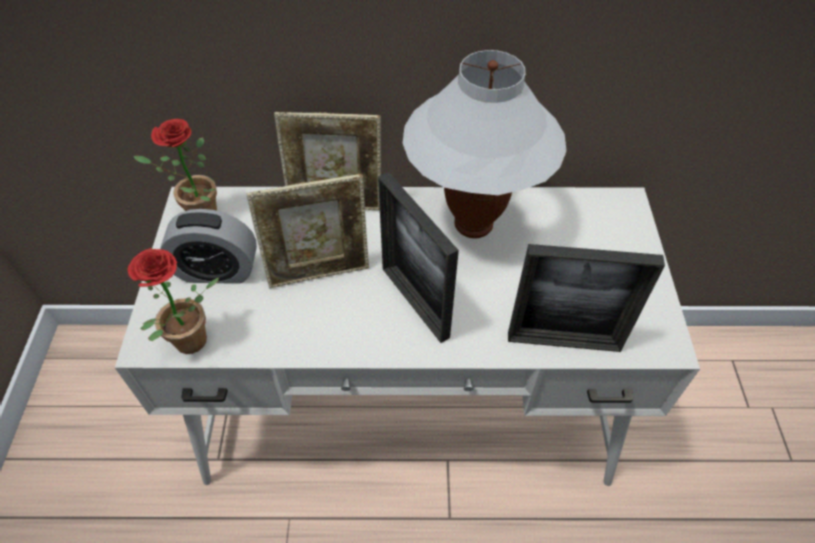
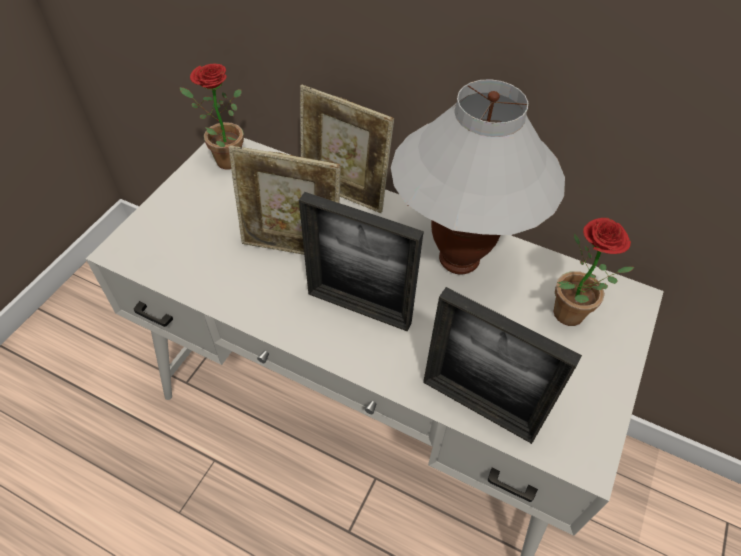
camera: 25 degrees right, 0 degrees up
(192, 346) = (152, 267): potted plant -> potted plant (569, 319)
(217, 271) = (210, 212): alarm clock -> none
(415, 302) = (359, 308): picture frame -> picture frame turned 60 degrees counterclockwise

